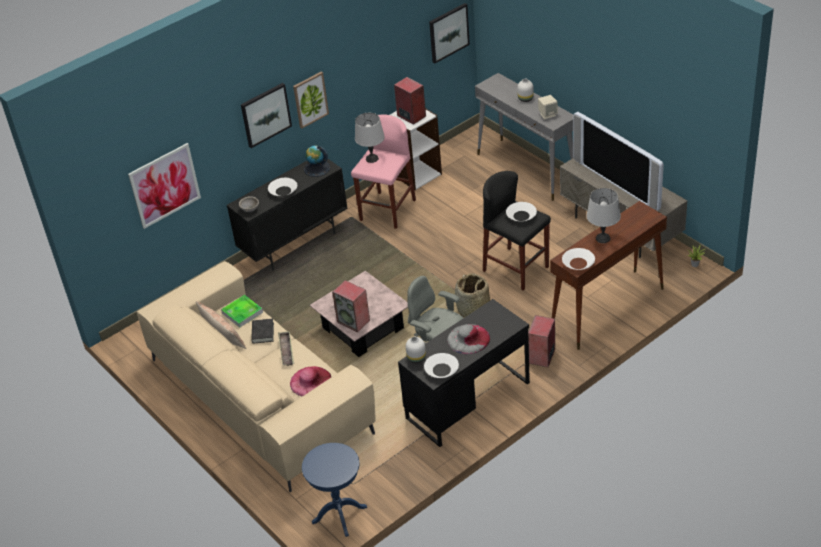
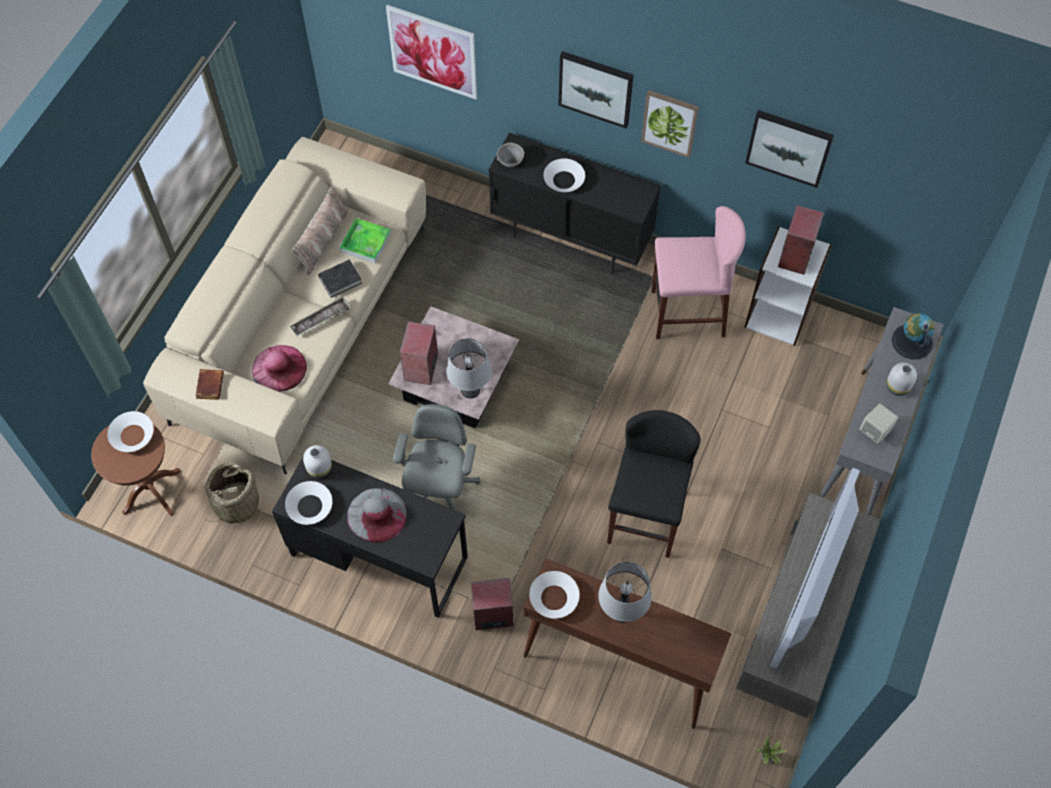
camera: 60 degrees right, 20 degrees up
(309, 405) = (209, 385): none -> brown book
(317, 168) = (626, 196): globe -> globe (911, 341)
(339, 514) = (151, 491): blue side table -> brown side table
(372, 158) = (691, 250): grey table lamp -> grey table lamp (471, 390)
(448, 32) = (935, 220): picture -> picture (789, 147)
(473, 310) = (543, 497): basket -> basket (236, 503)
(521, 216) = (658, 483): white bowl -> white bowl (132, 435)

